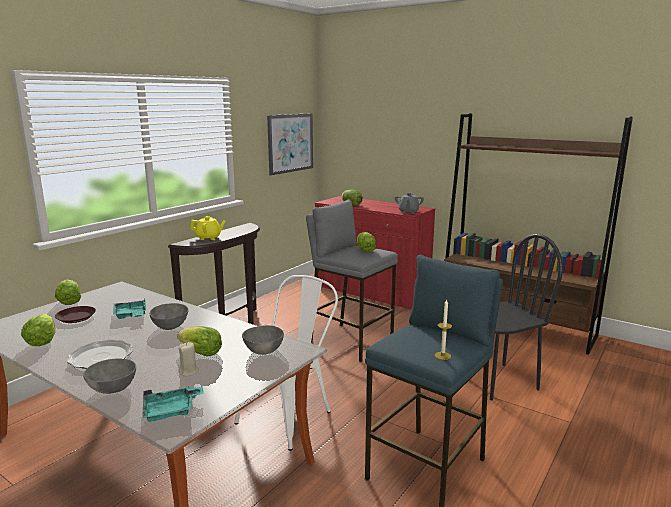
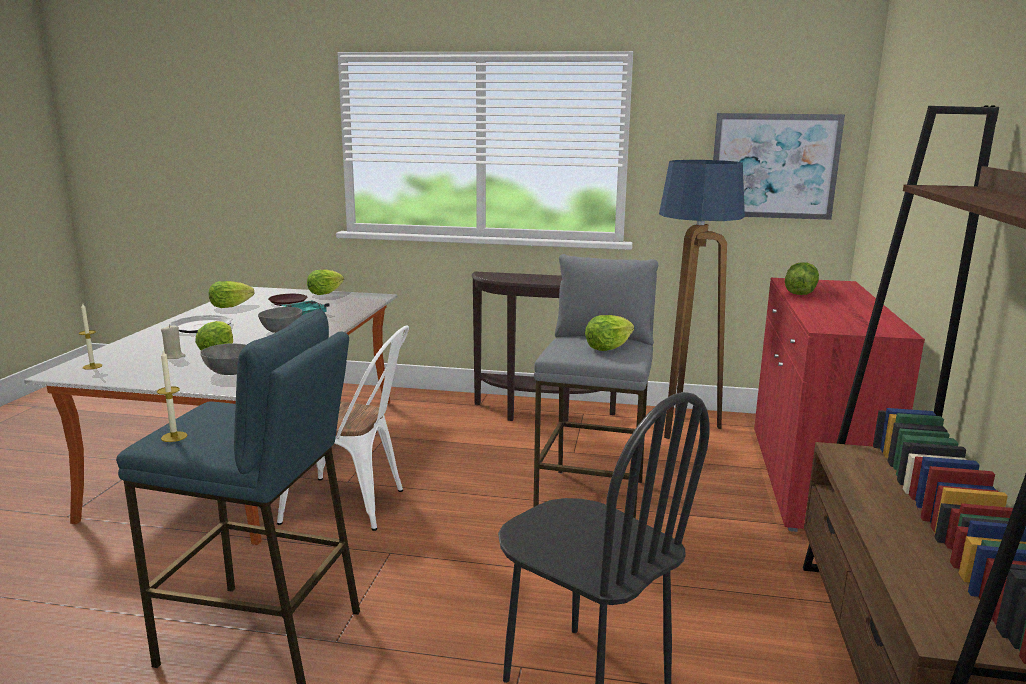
camera: 65 degrees right, 0 degrees up
(111, 389) = (137, 342): grey bowl -> none
(171, 411) = (92, 366): turquoise tray -> candle
(208, 238) = (519, 277): yellow teapot -> none
(294, 299) = (684, 428): none -> floor lamp
(408, 212) = (833, 326): grey teapot -> none

